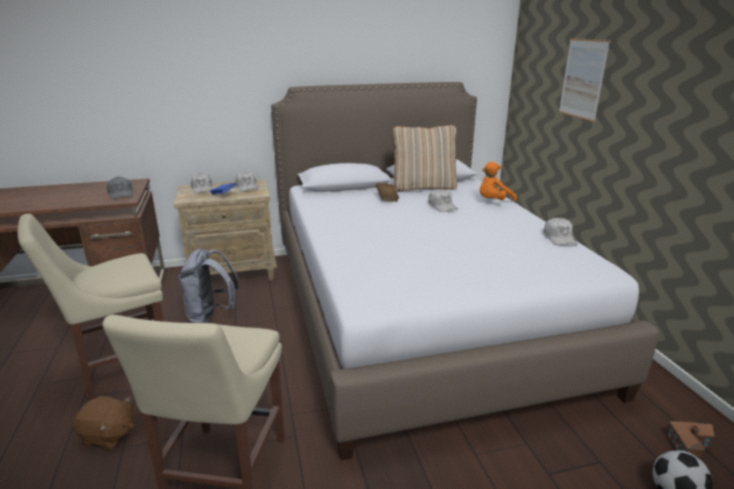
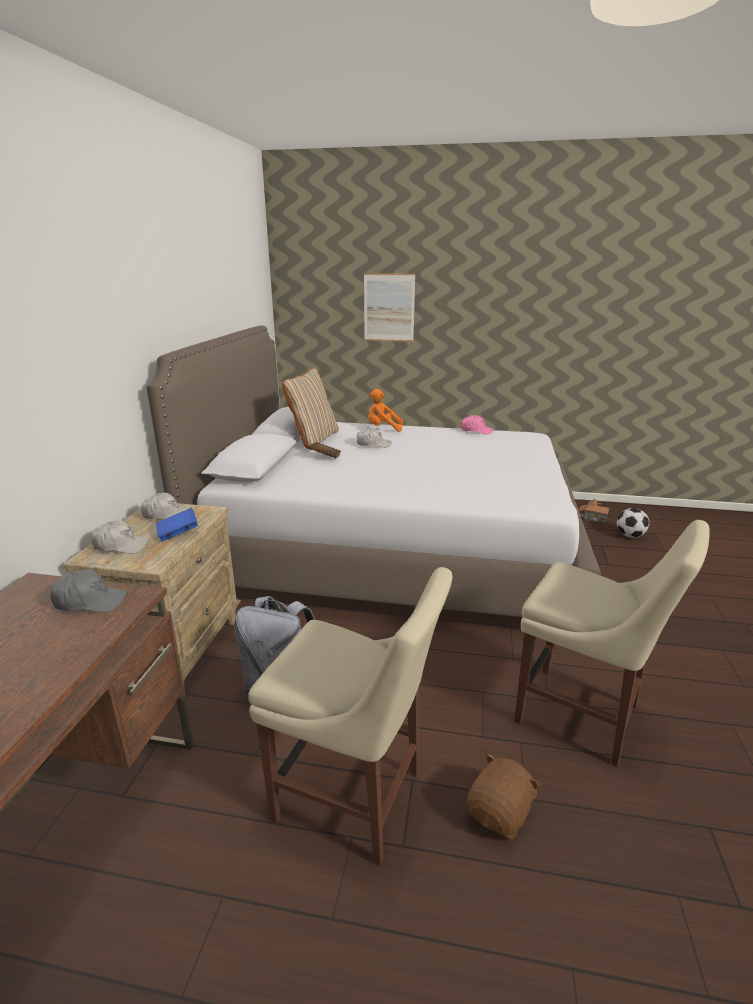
camera: 65 degrees left, 0 degrees up
(120, 369) = (355, 798): beige chair -> beige chair turned 60 degrees counterclockwise
(493, 202) = (383, 428): orange plush toy -> orange plush toy turned 105 degrees clockwise
(559, 238) = (476, 430): white cap -> pink cap

